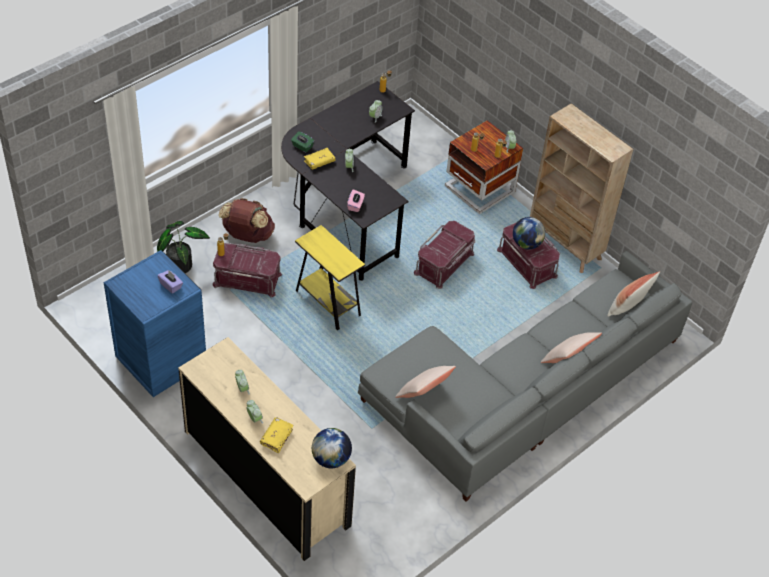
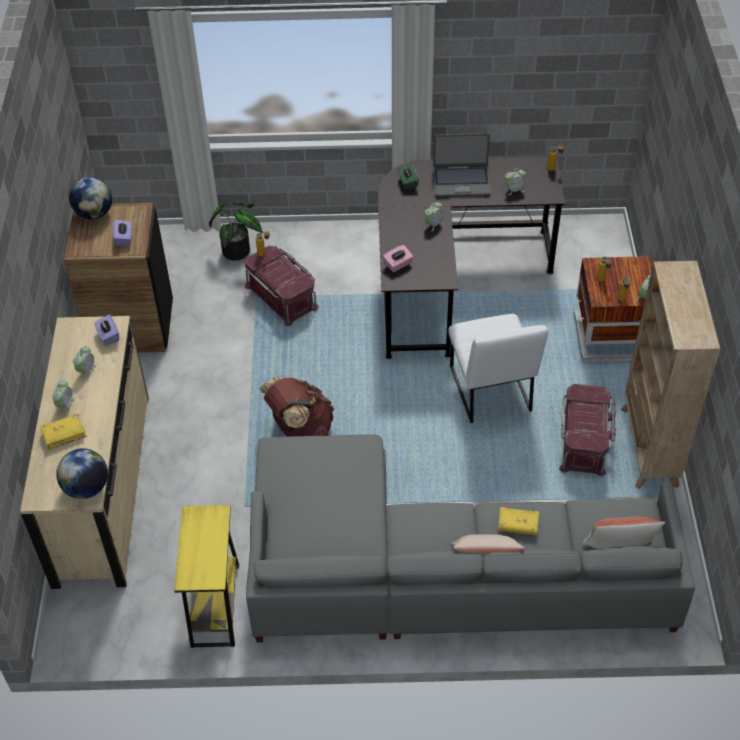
camera: 45 degrees right, 0 degrees up
(161, 359) = (132, 324): blue cabinet -> brown cabinet
(230, 358) = (108, 336): none -> purple tissue box
(247, 236) = (324, 257): brown backpack -> brown backpack (300, 428)
(319, 162) = (408, 205): yellow book -> yellow book (517, 525)
(328, 303) = (332, 361): yellow side table -> yellow side table (215, 605)
(336, 128) = (461, 182): none -> laptop
(423, 394) = (292, 496): beige pillow -> none
(444, 264) = (490, 391): red storage box -> white chair
(526, 244) = (582, 415): globe -> globe (94, 213)

